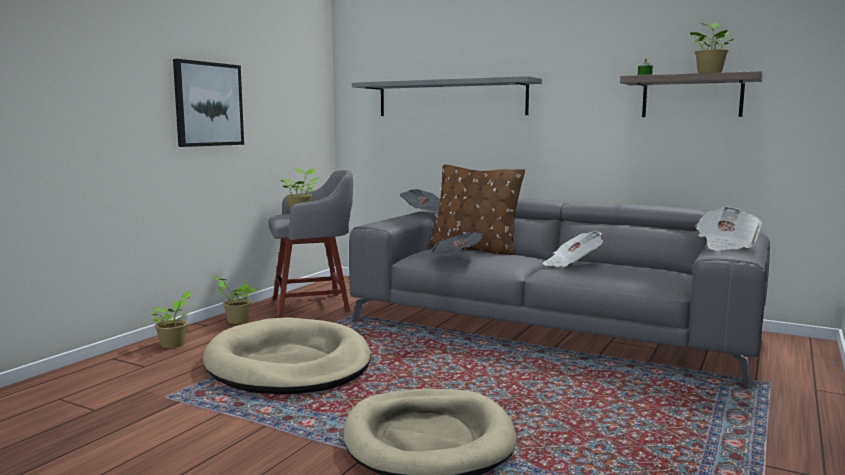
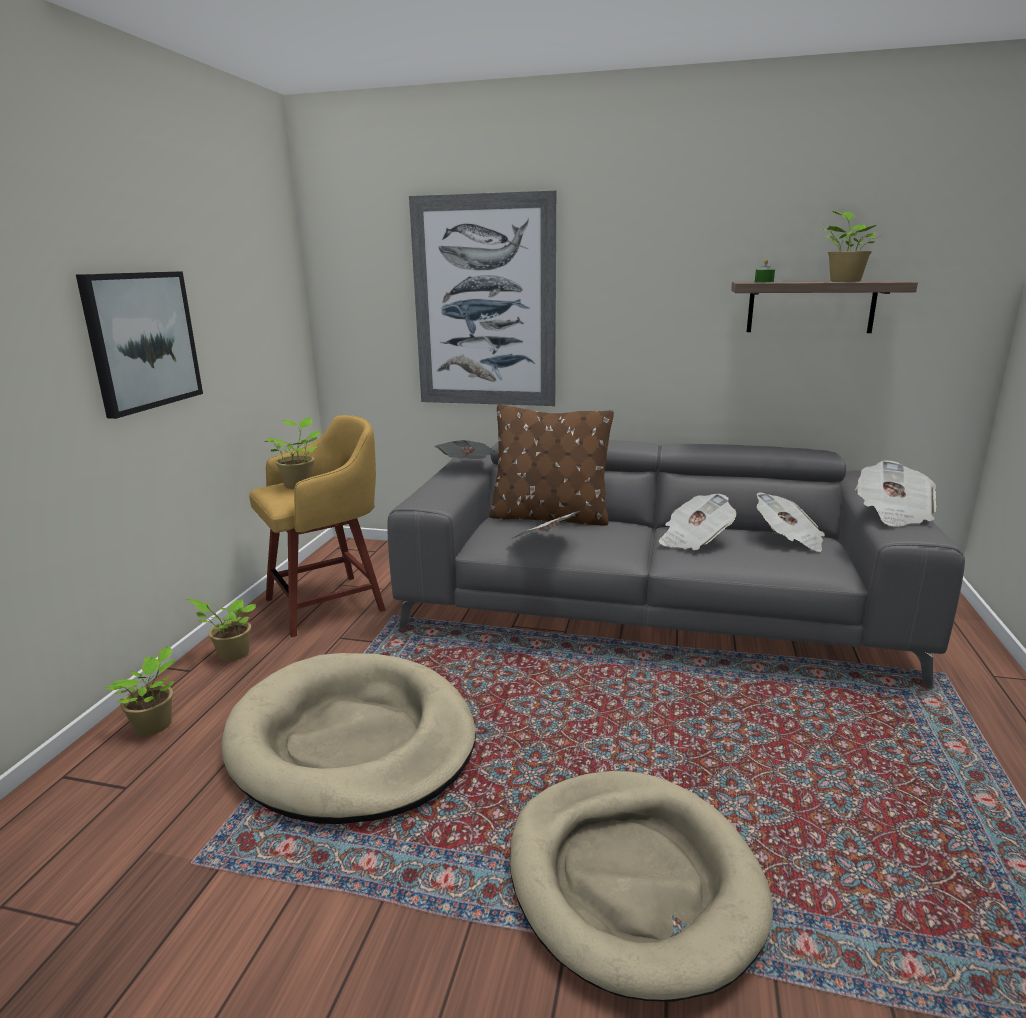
camera: 15 degrees left, 10 degrees up
(313, 305) = (329, 604): grey stool -> yellow stool
(450, 98) = (484, 303): grey shelf -> picture
(649, 269) = (789, 539): none -> newspaper

